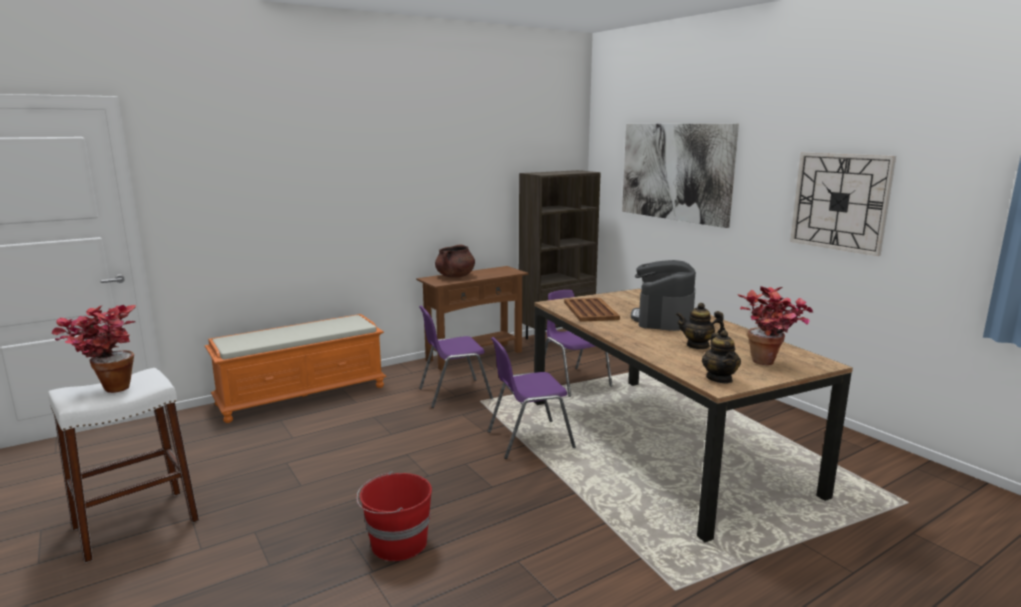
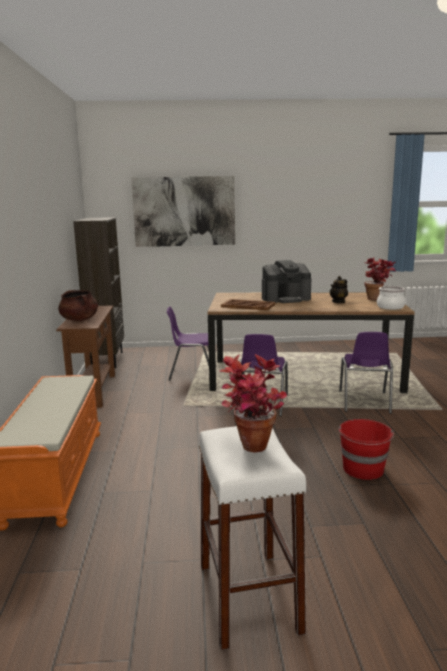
camera: 60 degrees left, 0 degrees up
(453, 393) = (156, 411): purple chair -> purple chair (364, 402)
(662, 319) = (286, 299): coffee machine -> coffee machine turned 60 degrees counterclockwise
(719, 378) = (390, 307): teapot -> cooking pot
(840, 202) = (306, 218): wall clock -> none

